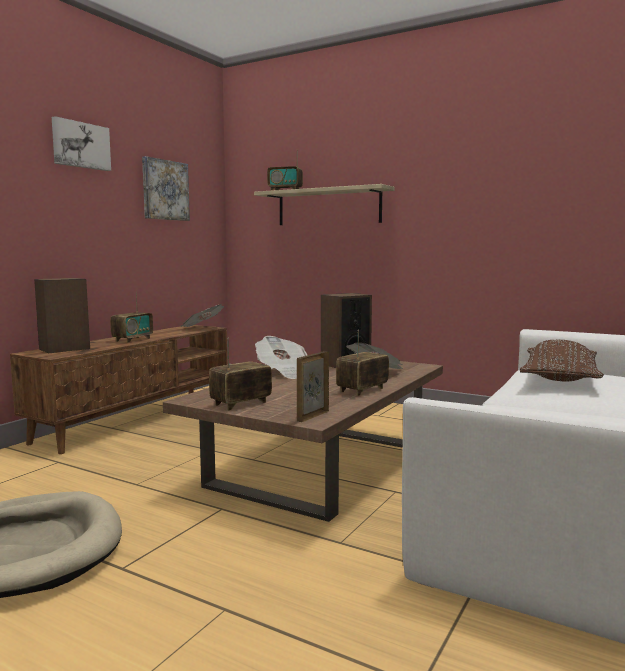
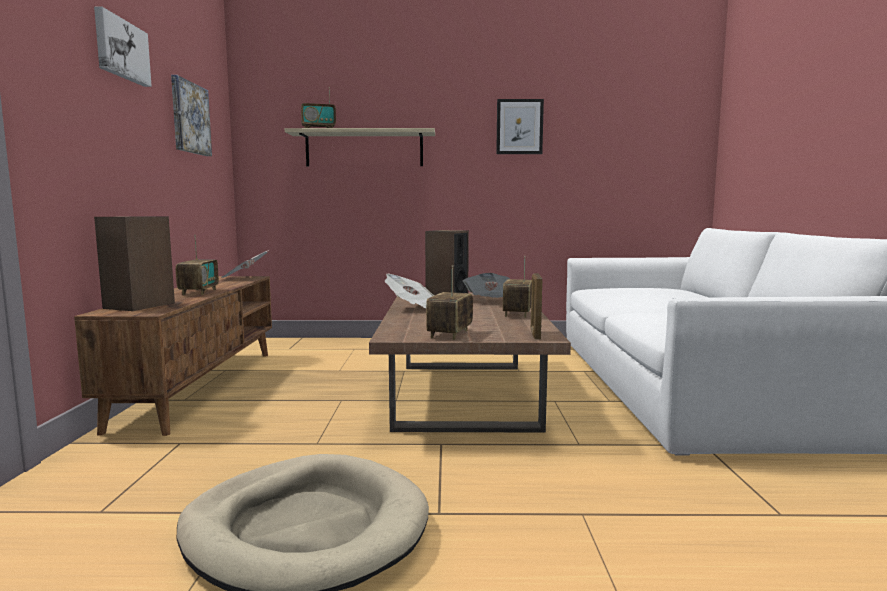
camera: 30 degrees left, 0 degrees up
(484, 175) = (519, 127): none -> picture
(559, 377) = (627, 292): brown pillow -> none

